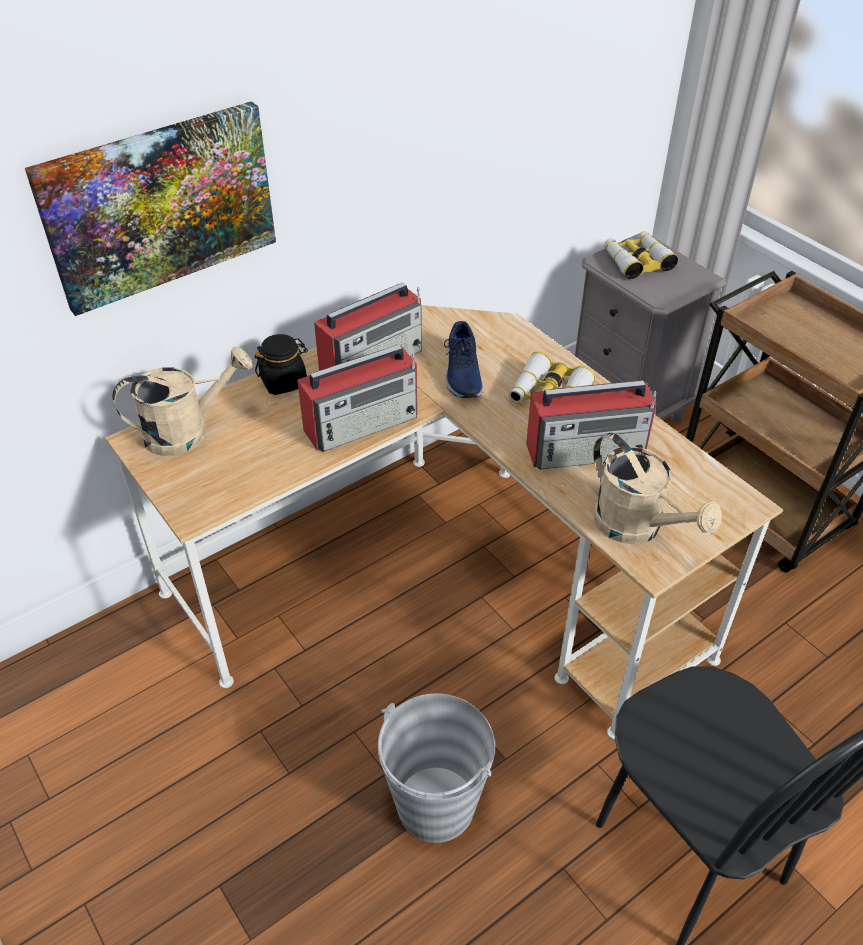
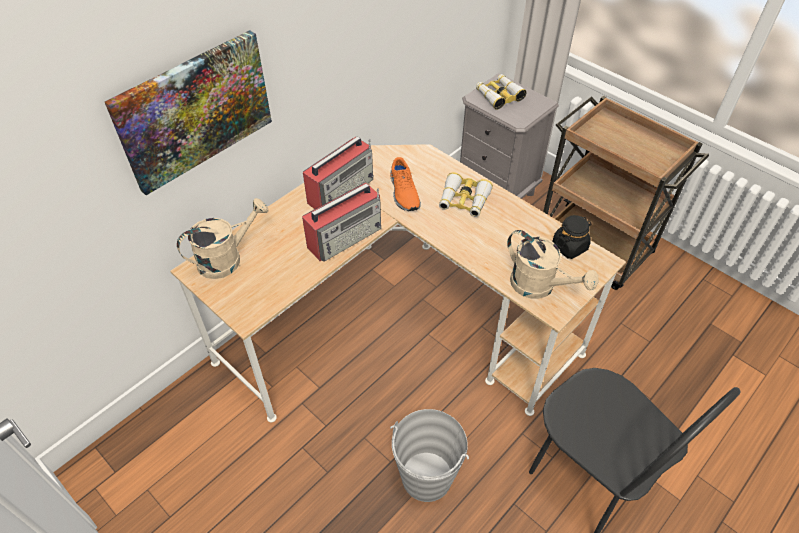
camera: 10 degrees left, 5 degrees up
(284, 382) = (285, 213): black jar -> black jar (569, 247)
(462, 373) = (403, 193): blue shoe -> orange shoe
(587, 450) = (497, 237): radio -> none

